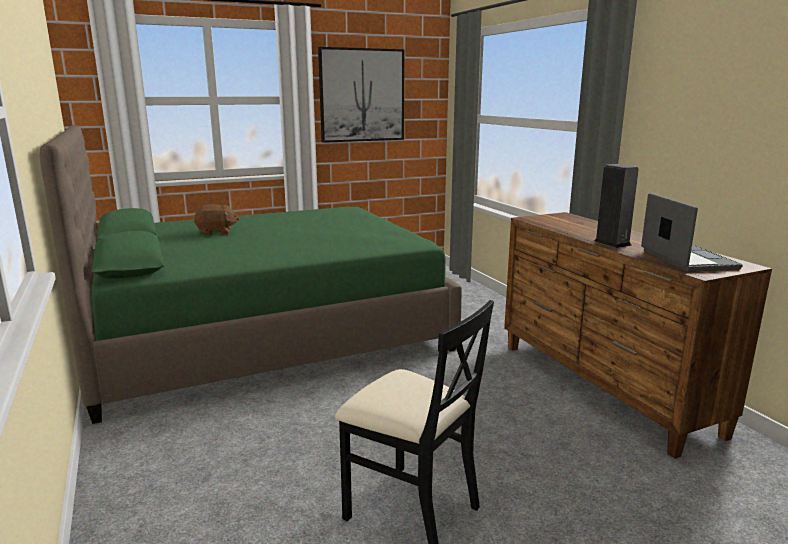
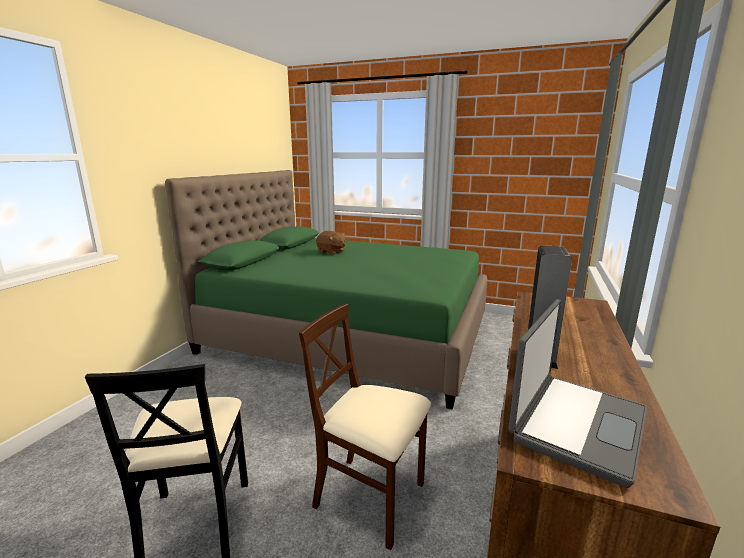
camera: 45 degrees right, 0 degrees up
(362, 95) = (505, 152): picture -> none
(496, 422) = (370, 497): none -> beige chair

